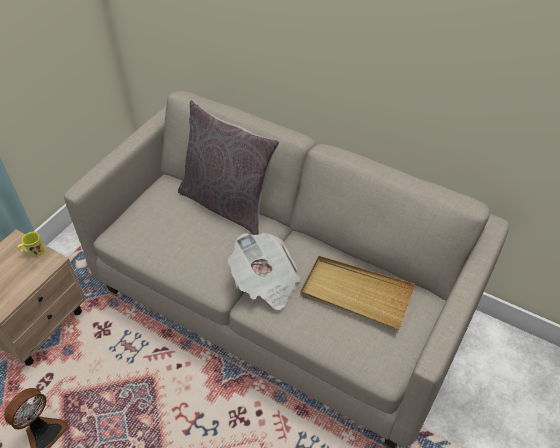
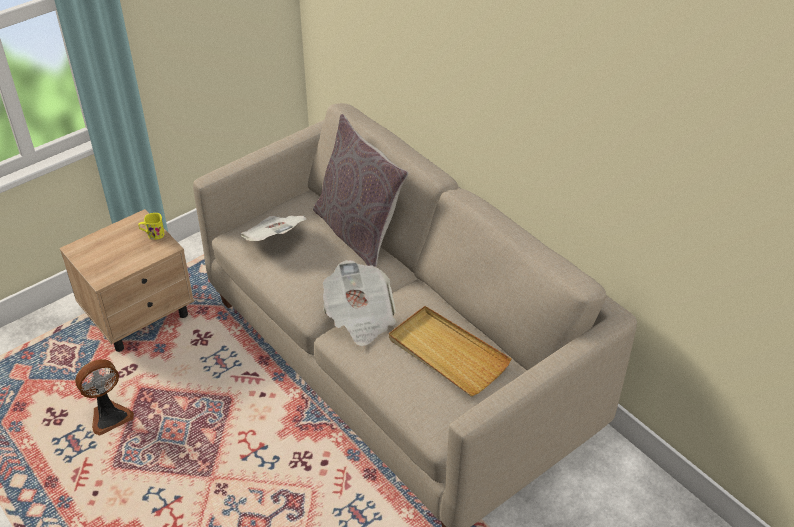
camera: 20 degrees right, 5 degrees down
(154, 229) = (274, 240): none -> newspaper

